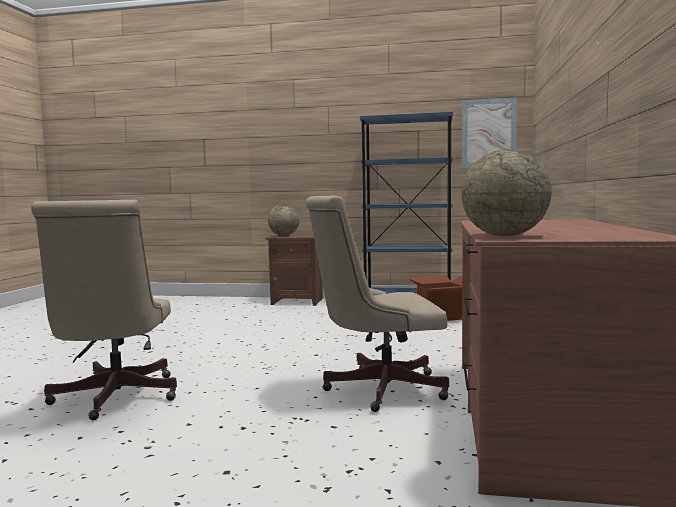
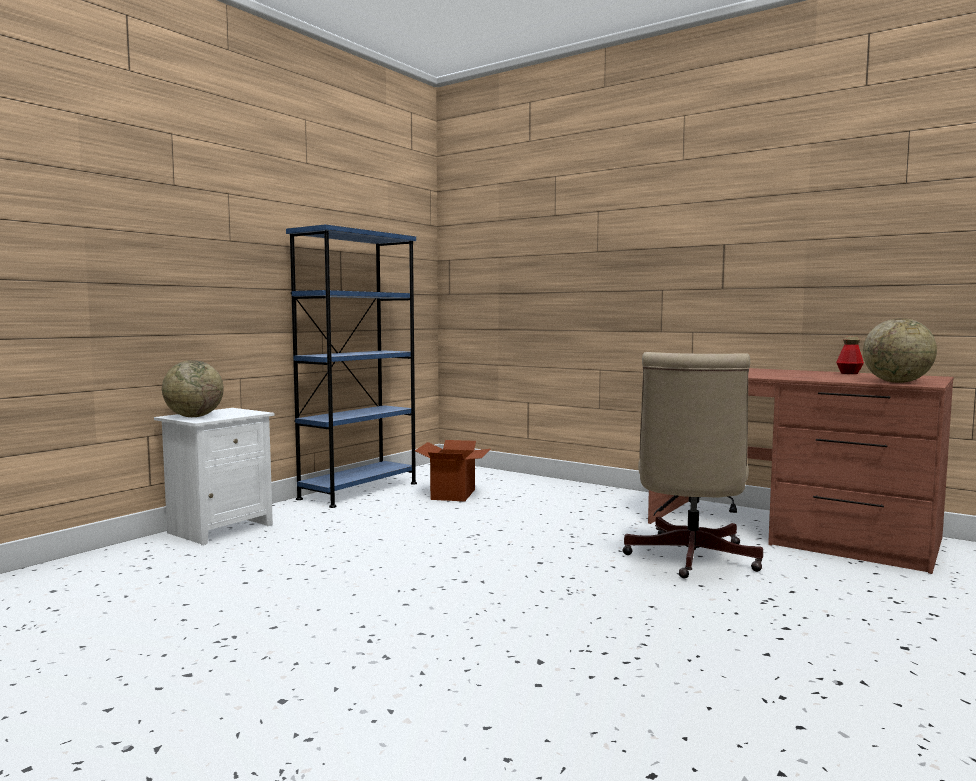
camera: 65 degrees left, 0 degrees up
(113, 399) = (641, 698): beige office chair -> none
(298, 301) = (219, 529): brown nightstand -> white nightstand
(489, 133) = (406, 264): picture -> none
(614, 230) = (849, 373): none -> bottle

